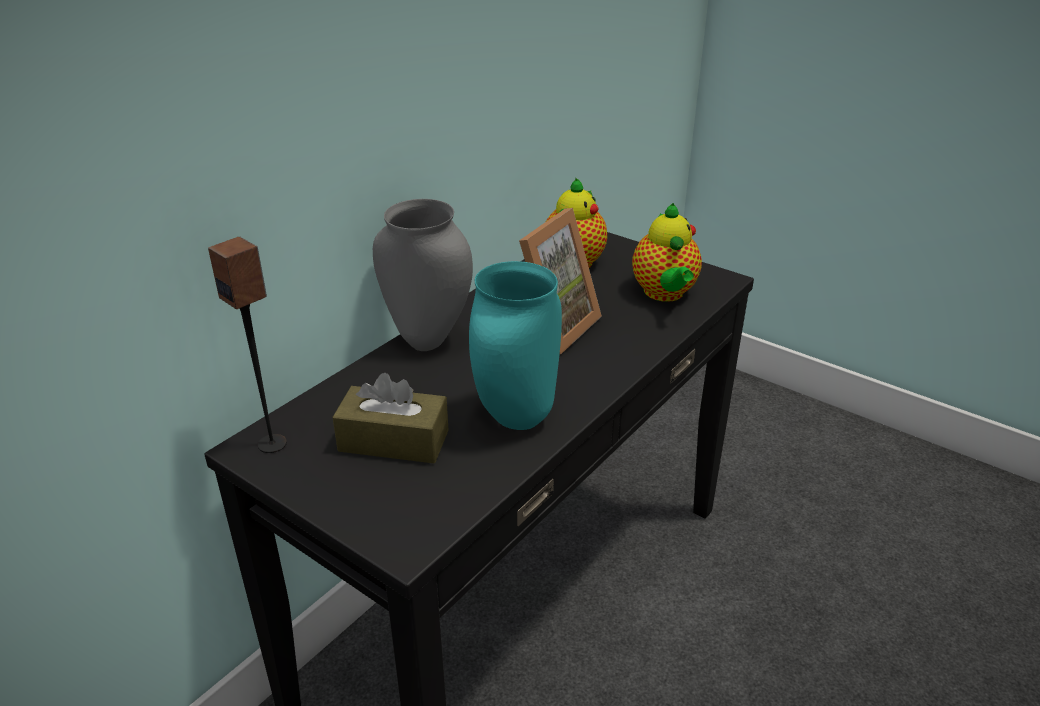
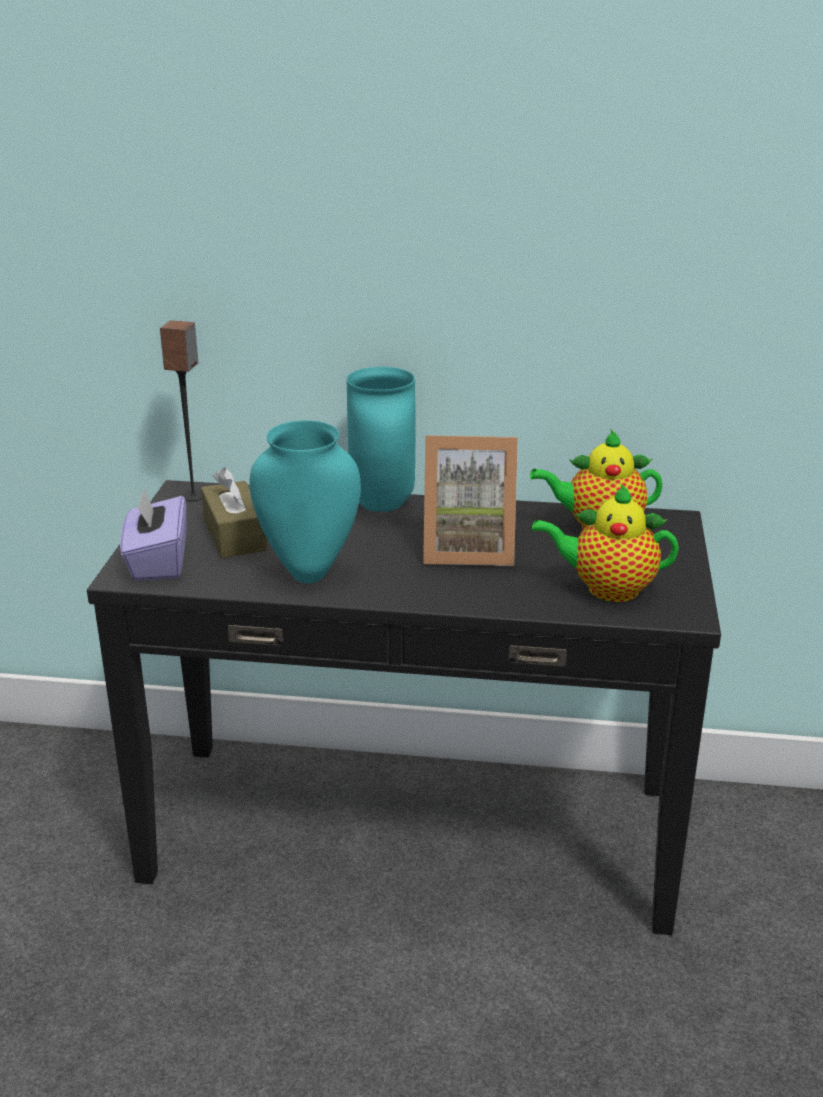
camera: 60 degrees right, 5 degrees down
(399, 511) = (157, 562): none -> purple tissue box
(426, 342) = (380, 505): grey vase -> turquoise vase
(664, 294) = (606, 589): teapot -> teapot turned 45 degrees clockwise

